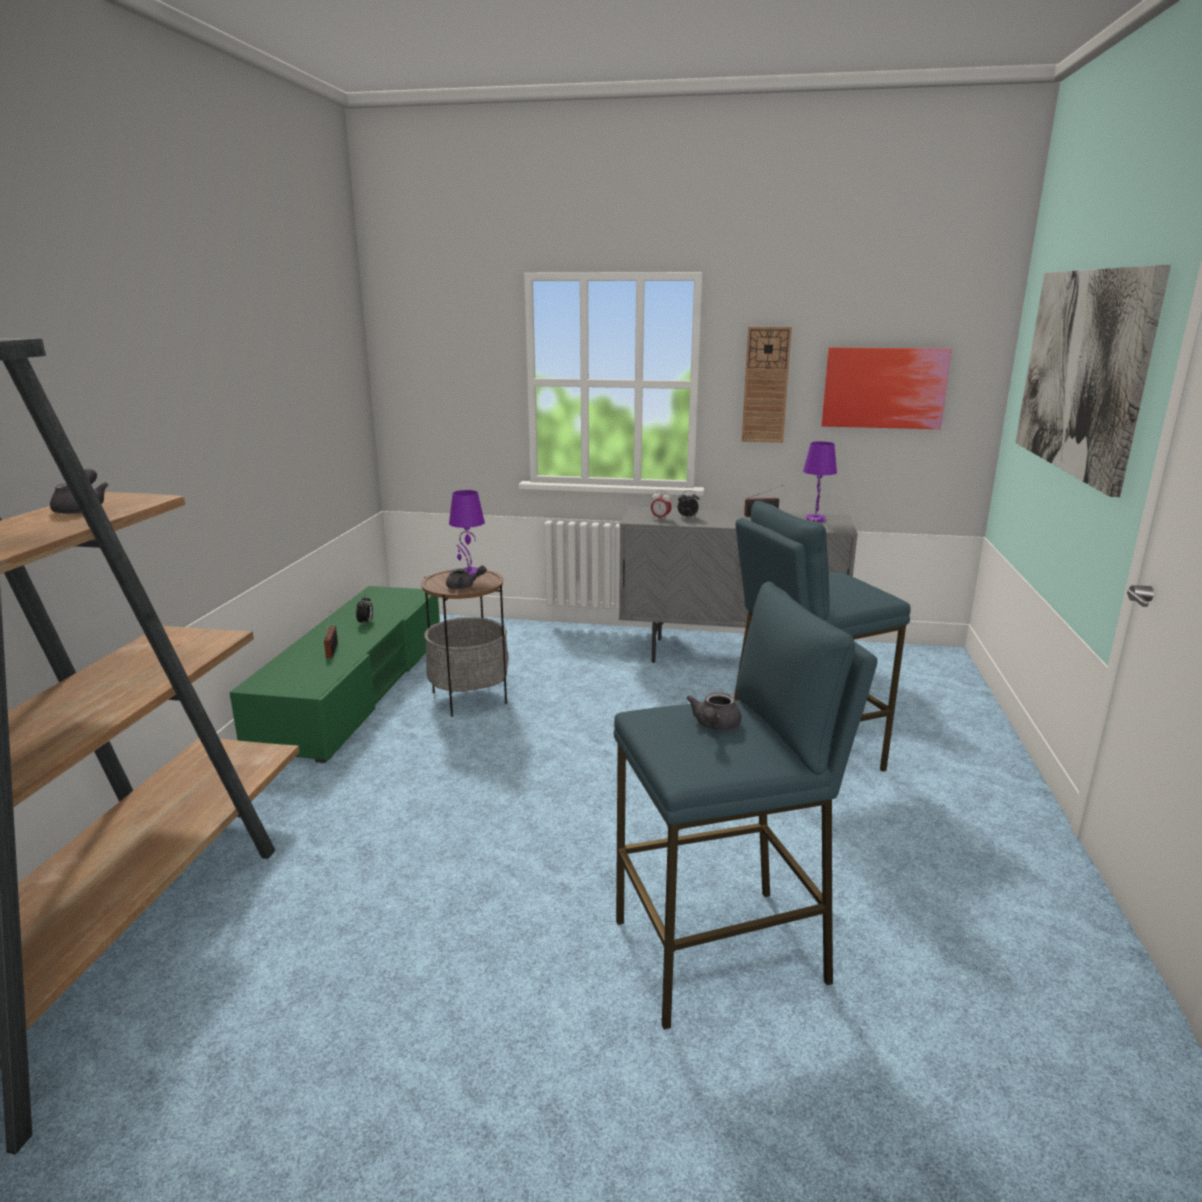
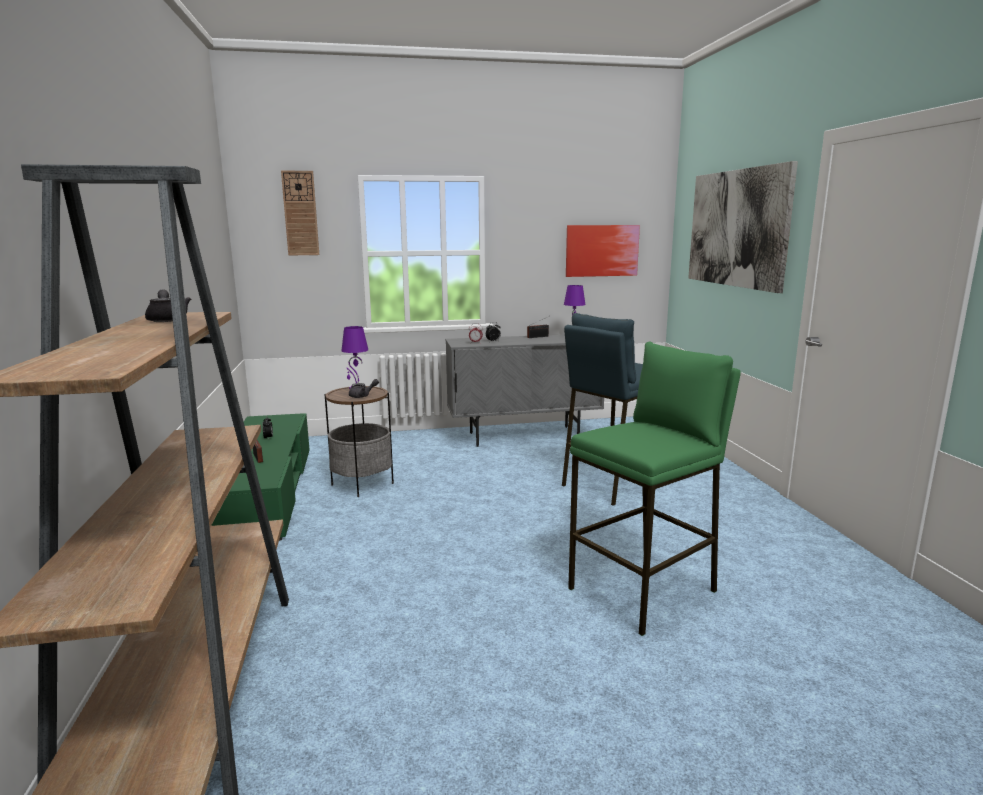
camera: 20 degrees left, 5 degrees down
(714, 726) = (641, 431): grey teapot -> none
(722, 953) = (644, 590): blue stool -> green stool
(765, 385) = (529, 251): wall clock -> wall clock (300, 213)

